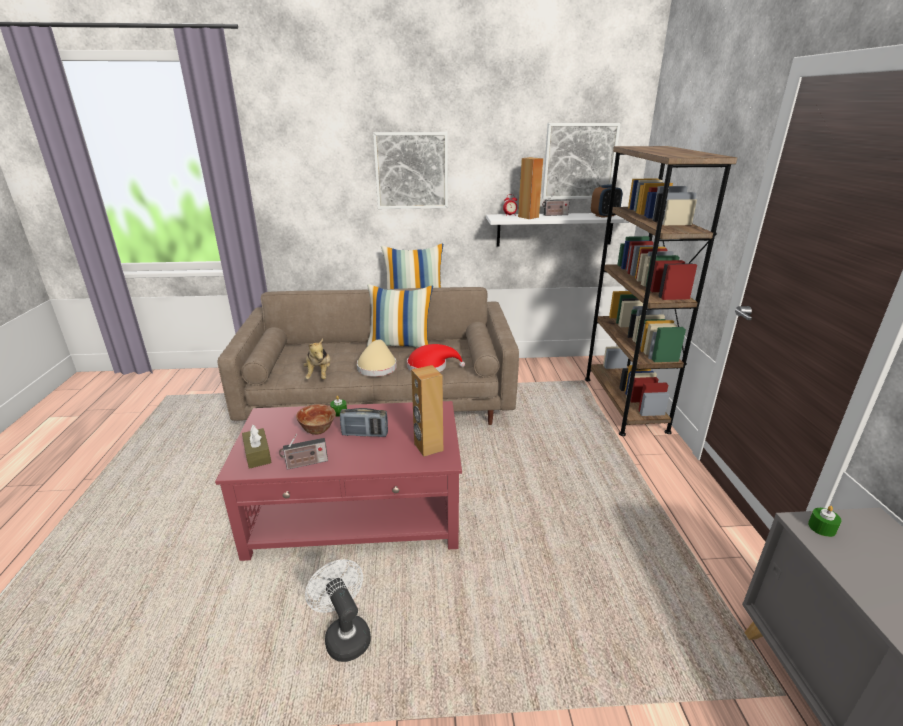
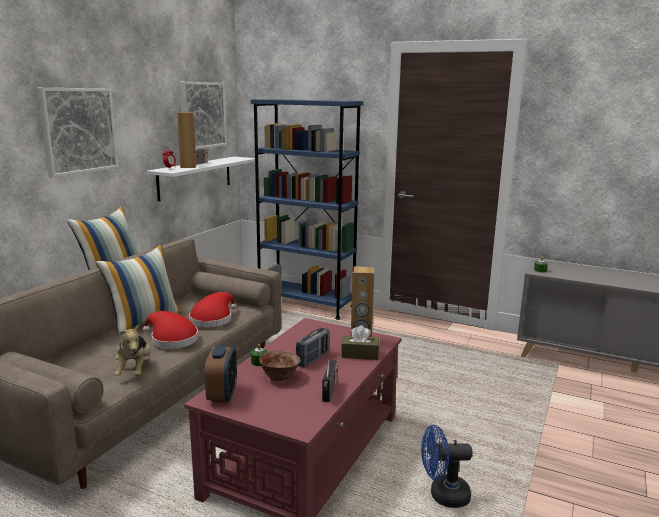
camera: 60 degrees left, 10 degrees down
(258, 454) = (286, 413): brown tissue box -> brown tissue box (360, 354)
(319, 375) = (135, 370): plush toy -> plush toy turned 60 degrees clockwise
(344, 634) = (443, 495): white fan -> blue fan
(377, 367) = (171, 339): beige hat -> red hat
(604, 216) = (232, 159): alarm clock -> alarm clock (222, 395)
(624, 404) = (306, 304): brown bookcase -> blue bookcase

